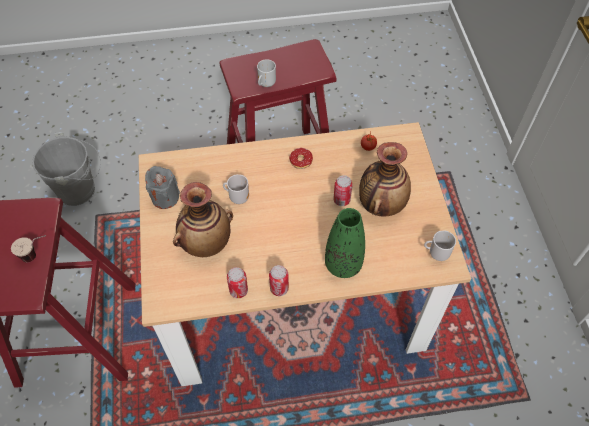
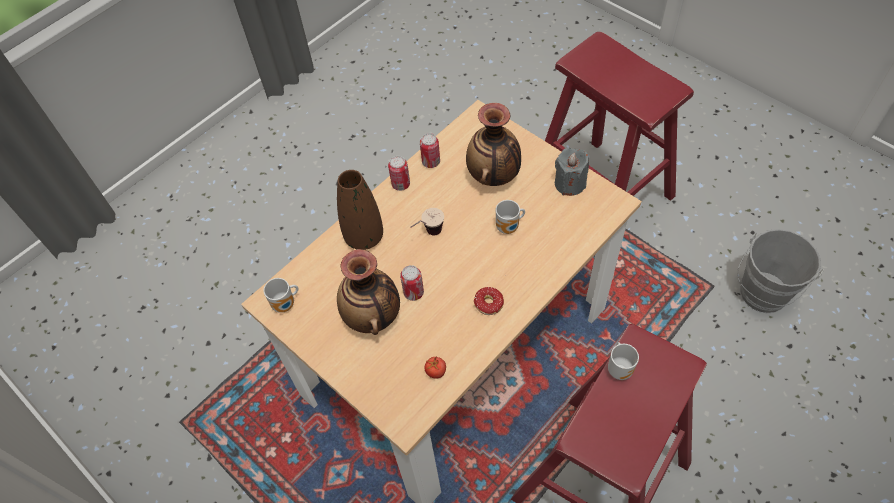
camera: 145 degrees right, 0 degrees up
(37, 255) = (606, 84): cup -> cup (428, 235)
(343, 264) = (364, 237): green vase -> brown vase

